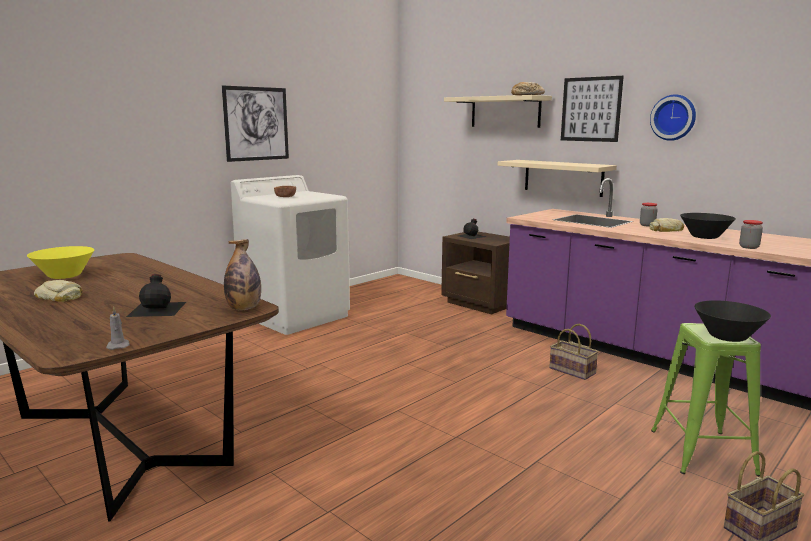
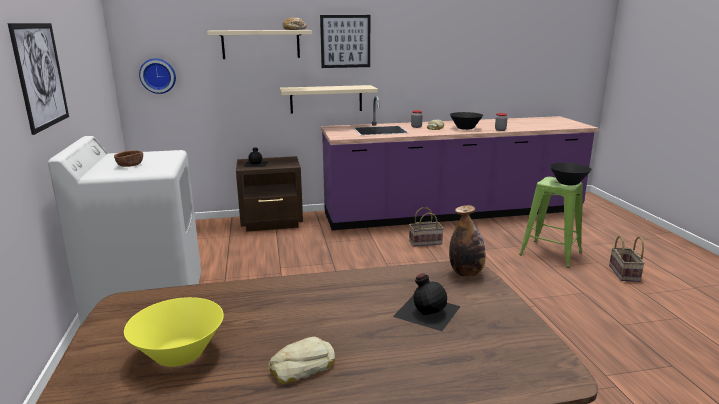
camera: 55 degrees left, 5 degrees up
(118, 346) = (545, 345): grey candle -> none
(674, 117) = (409, 47): wall clock -> wall clock (158, 75)

